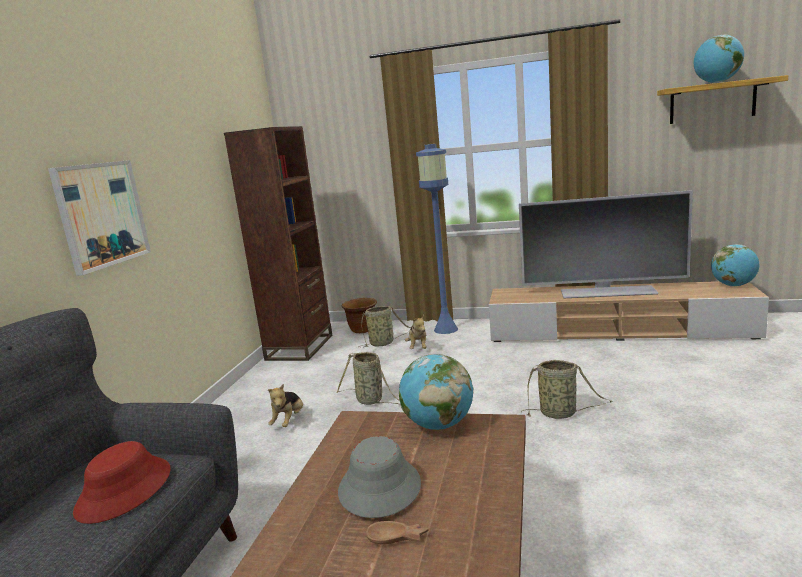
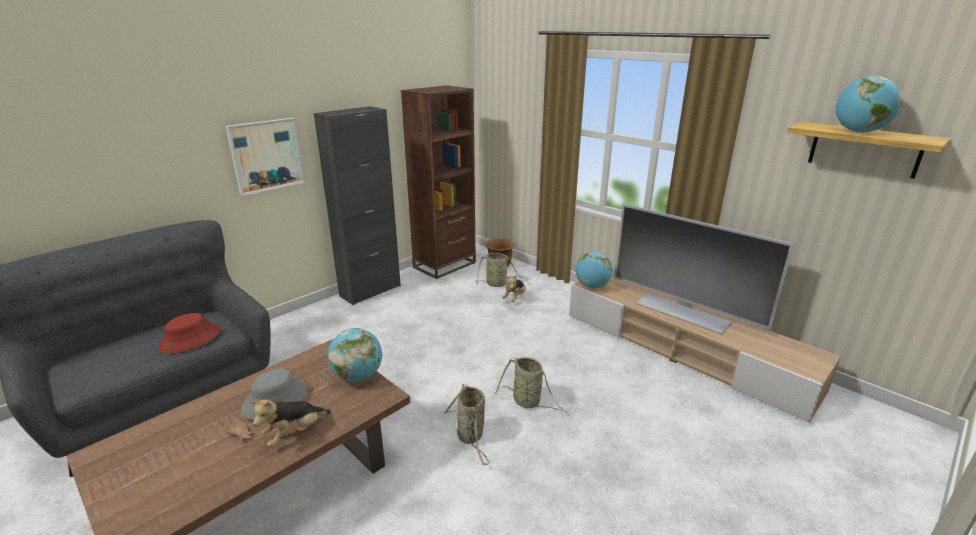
camera: 30 degrees right, 10 degrees up
(241, 396) = (370, 291): none -> black cabinet
(289, 421) = (371, 323): plush toy -> plush toy (294, 433)
(371, 401) = (431, 330): basket -> basket (470, 437)
(445, 329) = (555, 289): blue floor lamp -> none
(733, 285) = (813, 356): globe -> globe (592, 286)

